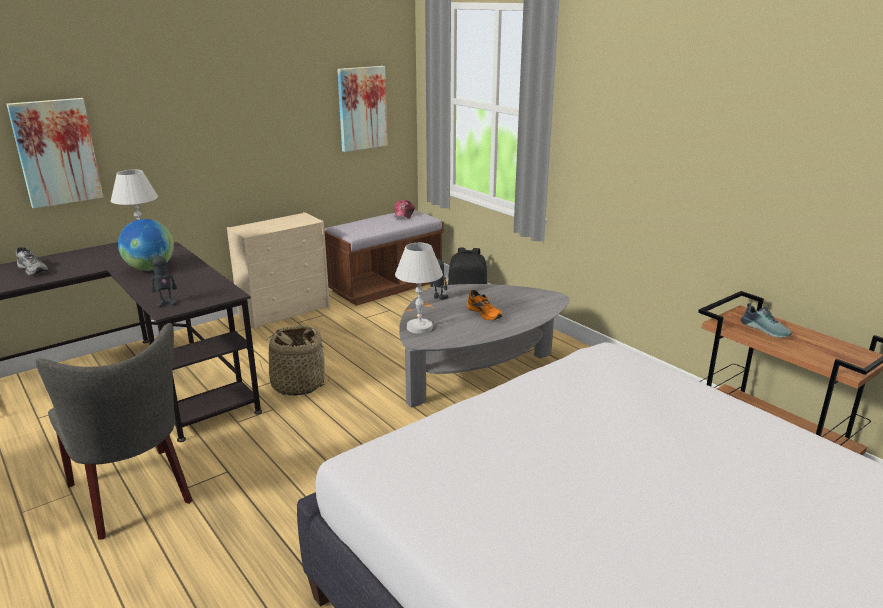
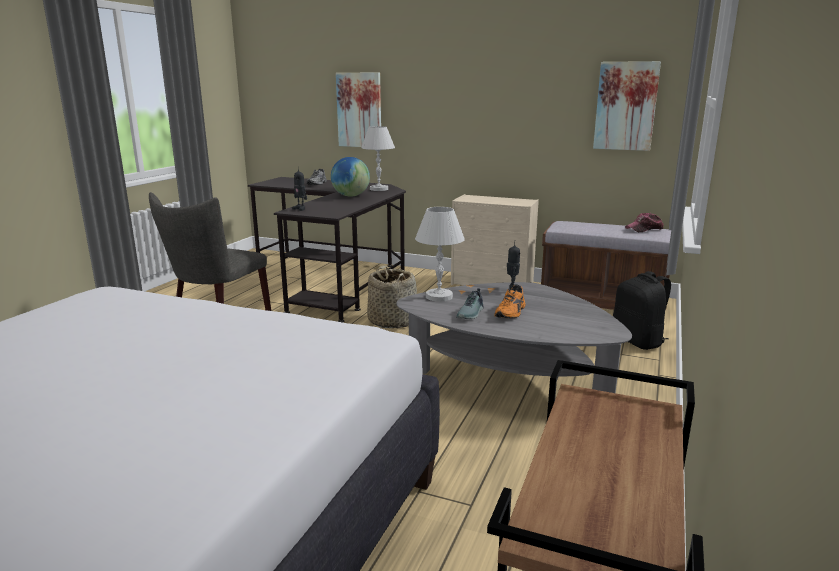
camera: 60 degrees right, 5 degrees down
(765, 329) = (609, 434): shoe -> shoe (471, 313)

